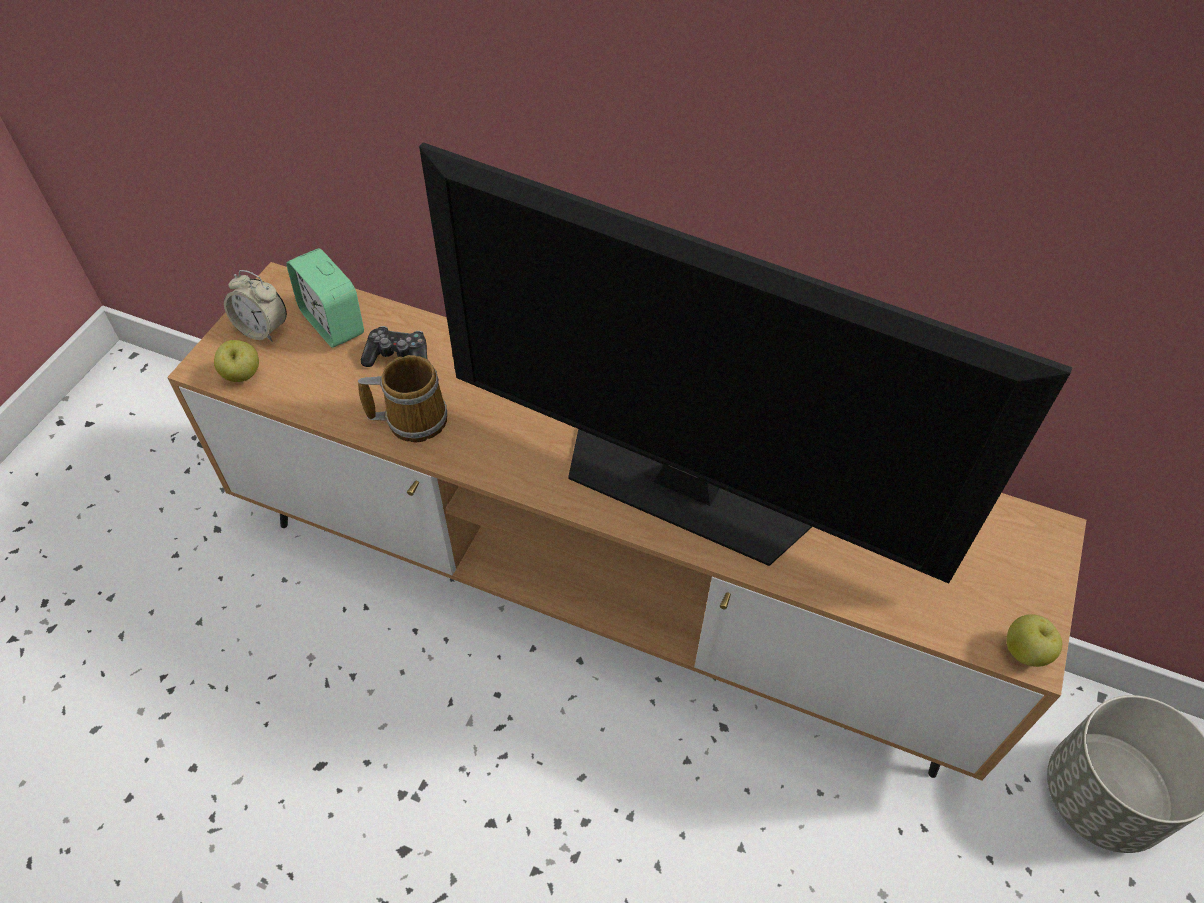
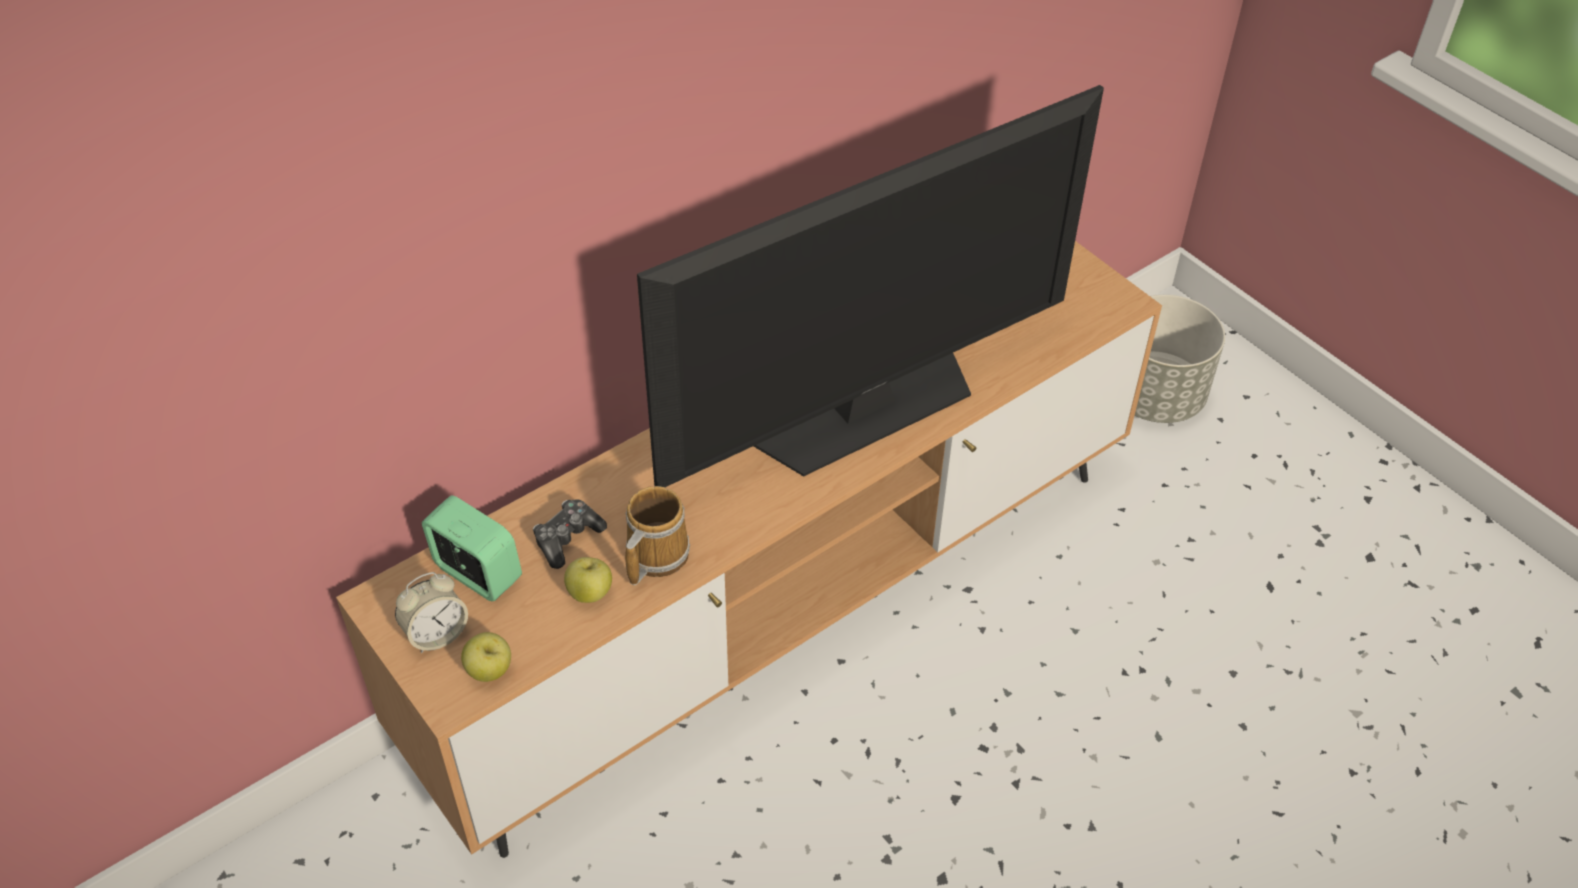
camera: 60 degrees left, 5 degrees down
(333, 323) = (477, 573): alarm clock -> alarm clock turned 135 degrees counterclockwise
(1025, 652) = (1122, 303): apple -> apple (590, 593)

